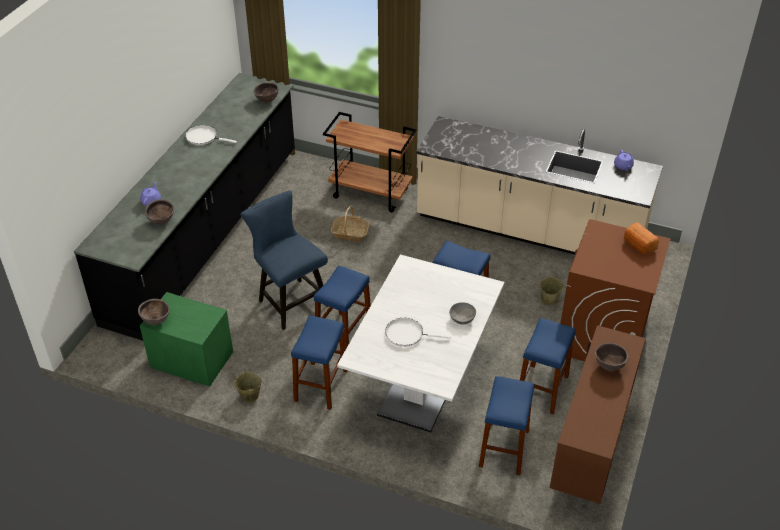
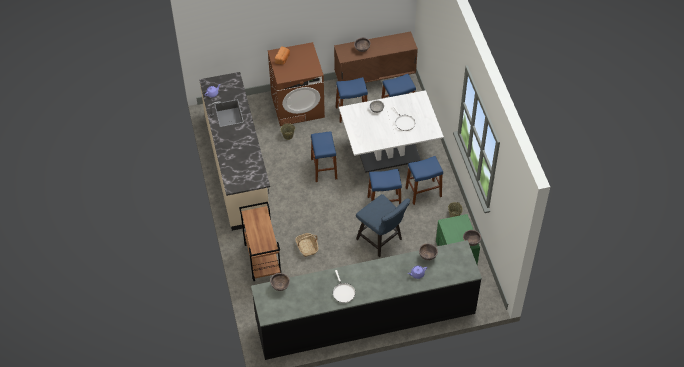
camera: 125 degrees left, 10 degrees up
(290, 301) = (382, 240): blue chair -> blue chair turned 60 degrees counterclockwise

